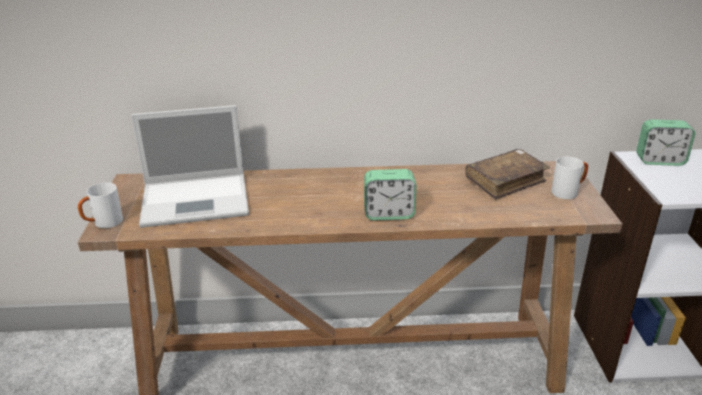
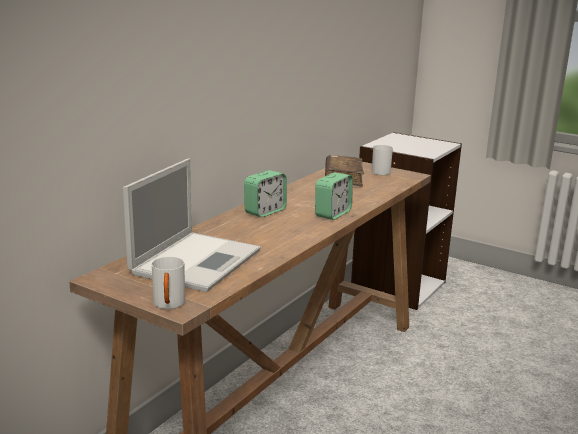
camera: 55 degrees left, 10 degrees down
(660, 161) = (388, 143): alarm clock -> alarm clock (265, 211)

